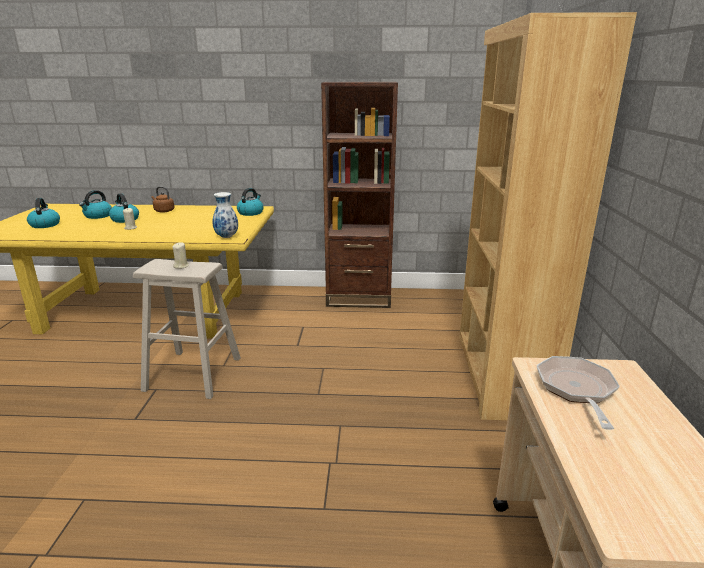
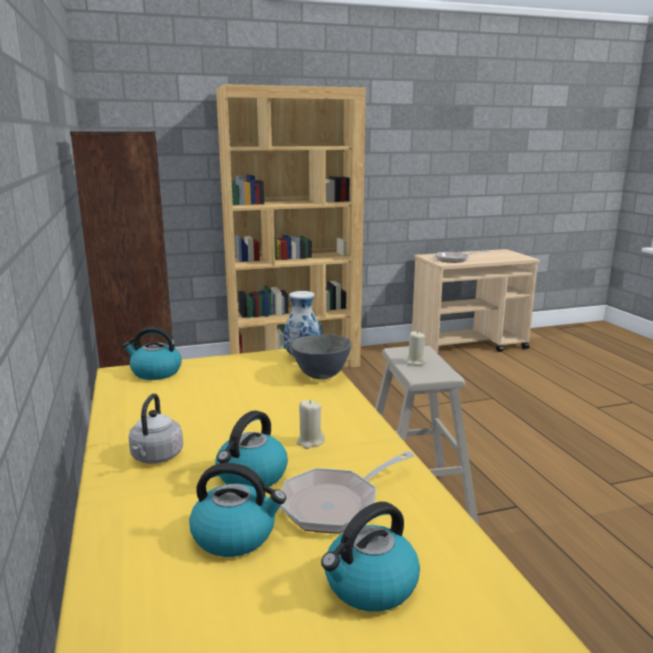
camera: 110 degrees left, 5 degrees down
(85, 226) = (336, 504): none -> frying pan
(163, 211) = (156, 457): brown kettle -> grey kettle
(192, 237) = (321, 376): none -> grey bowl

